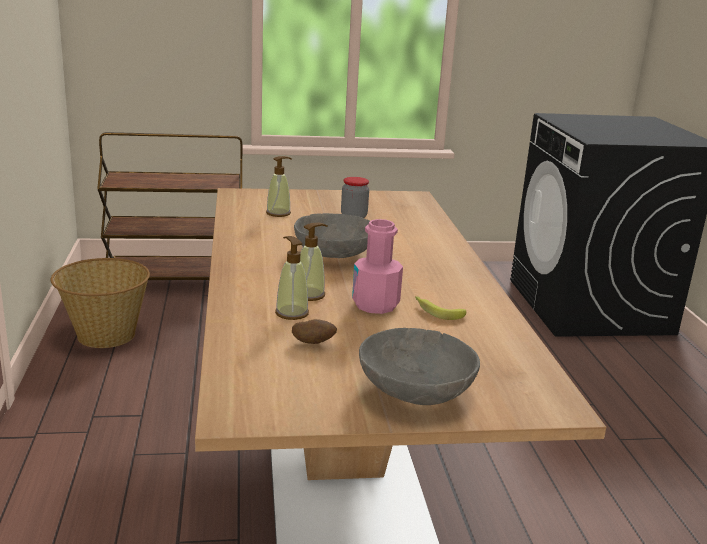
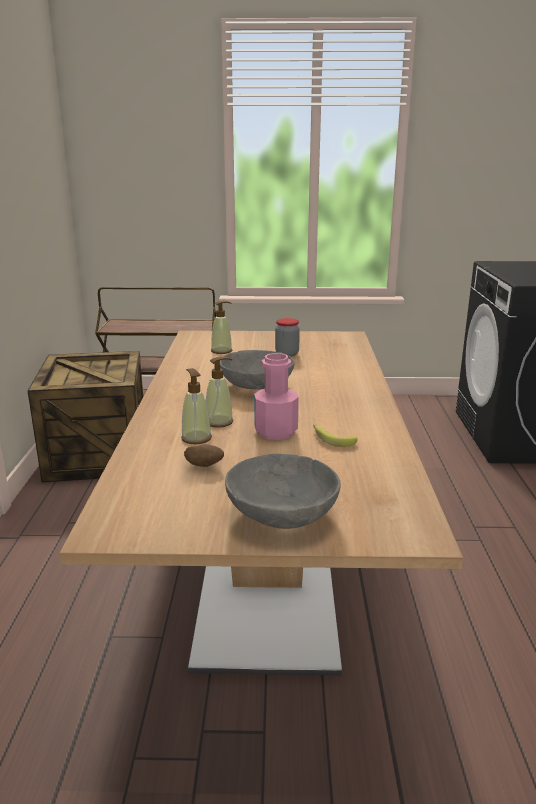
camera: 10 degrees right, 0 degrees up
(105, 335) = (96, 454): basket -> crate

